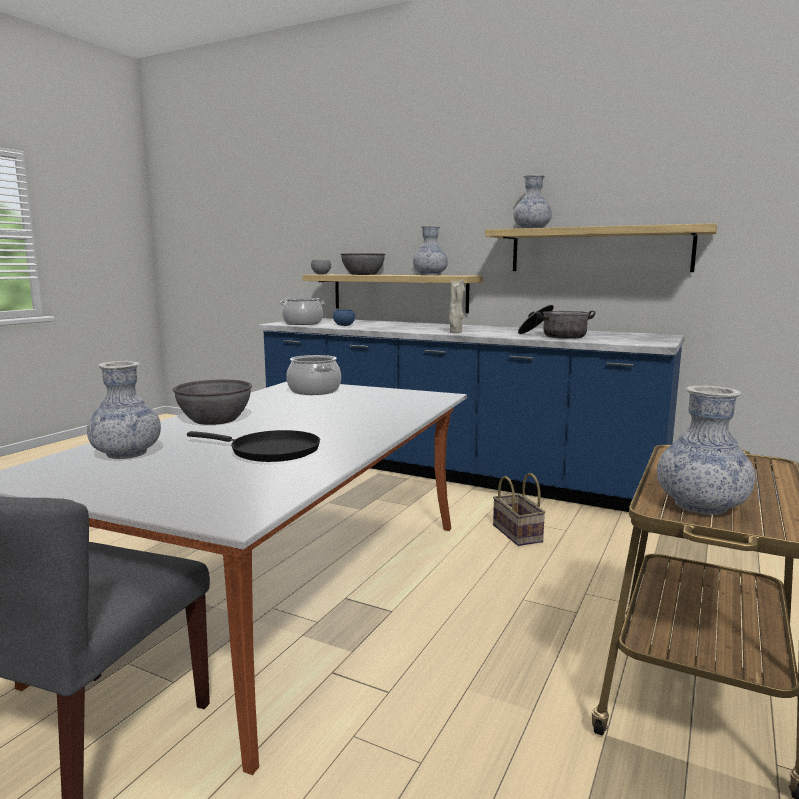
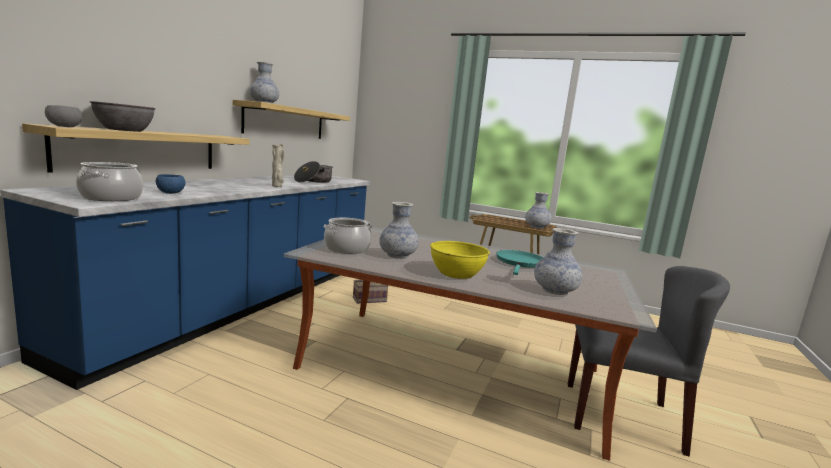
camera: 95 degrees left, 0 degrees up
(214, 420) = (456, 274): grey bowl -> yellow bowl
(269, 451) = (520, 263): black frying pan -> turquoise frying pan
(430, 275) = (202, 135): vase -> vase (397, 255)

